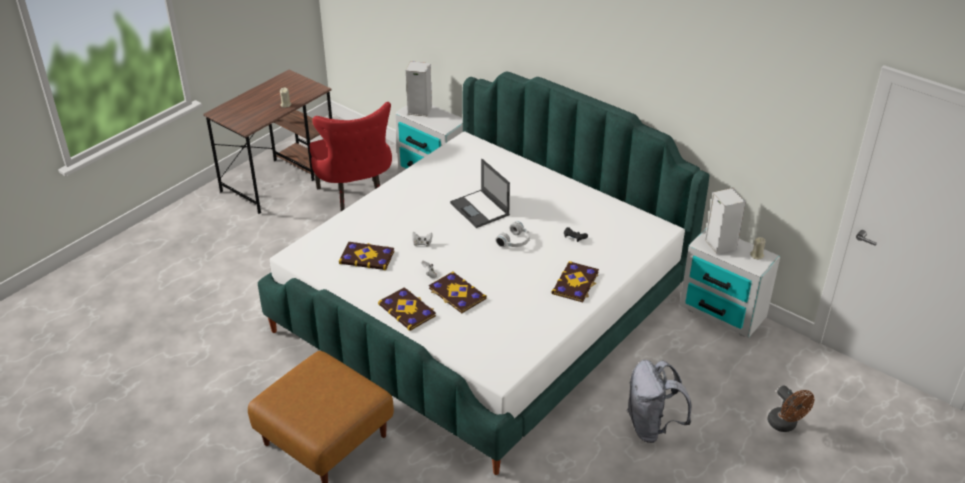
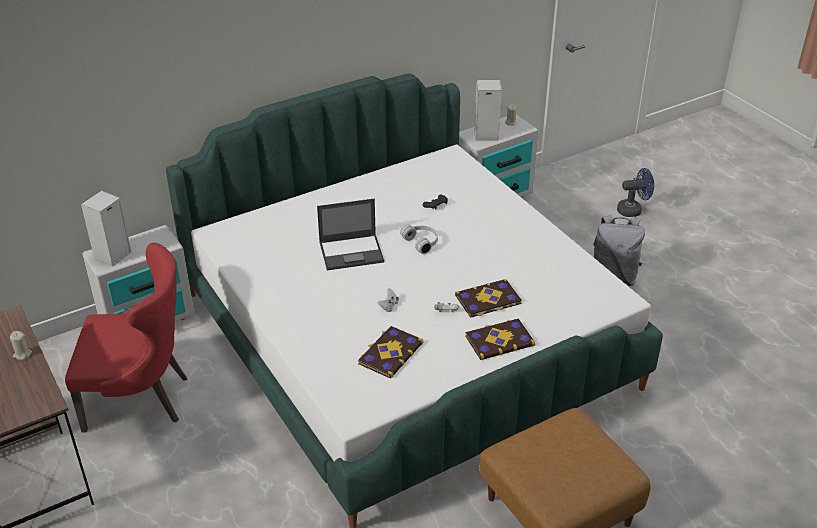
camera: 70 degrees left, 0 degrees up
(576, 283) = (507, 222): book -> none
(785, 425) = (633, 210): brown fan -> blue fan

